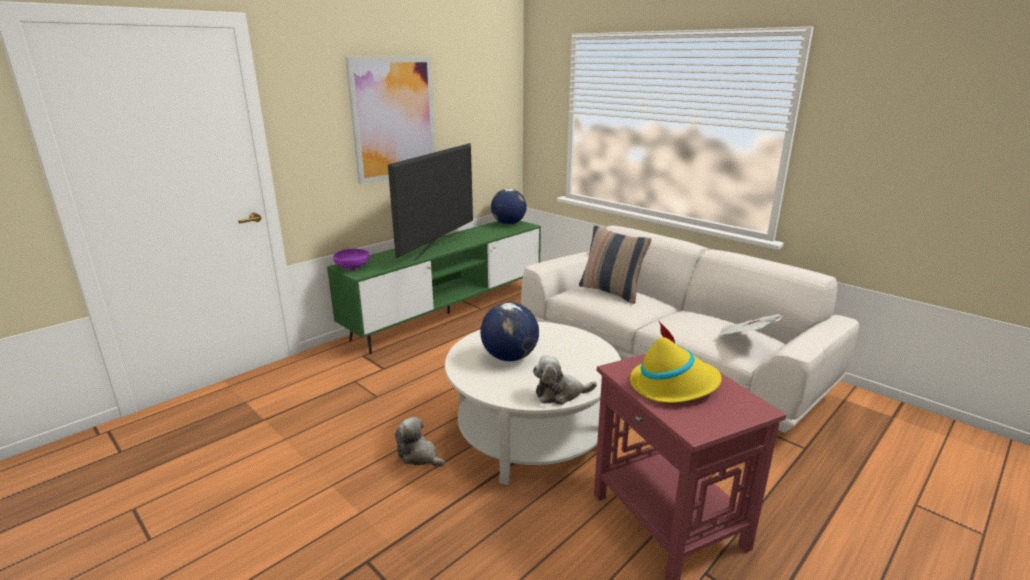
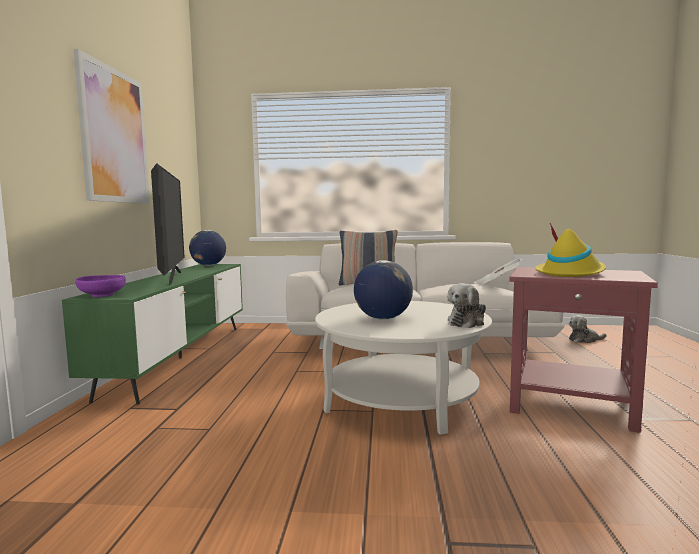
camera: 40 degrees left, 15 degrees down
(419, 456) = (340, 448): plush toy -> plush toy (584, 340)

